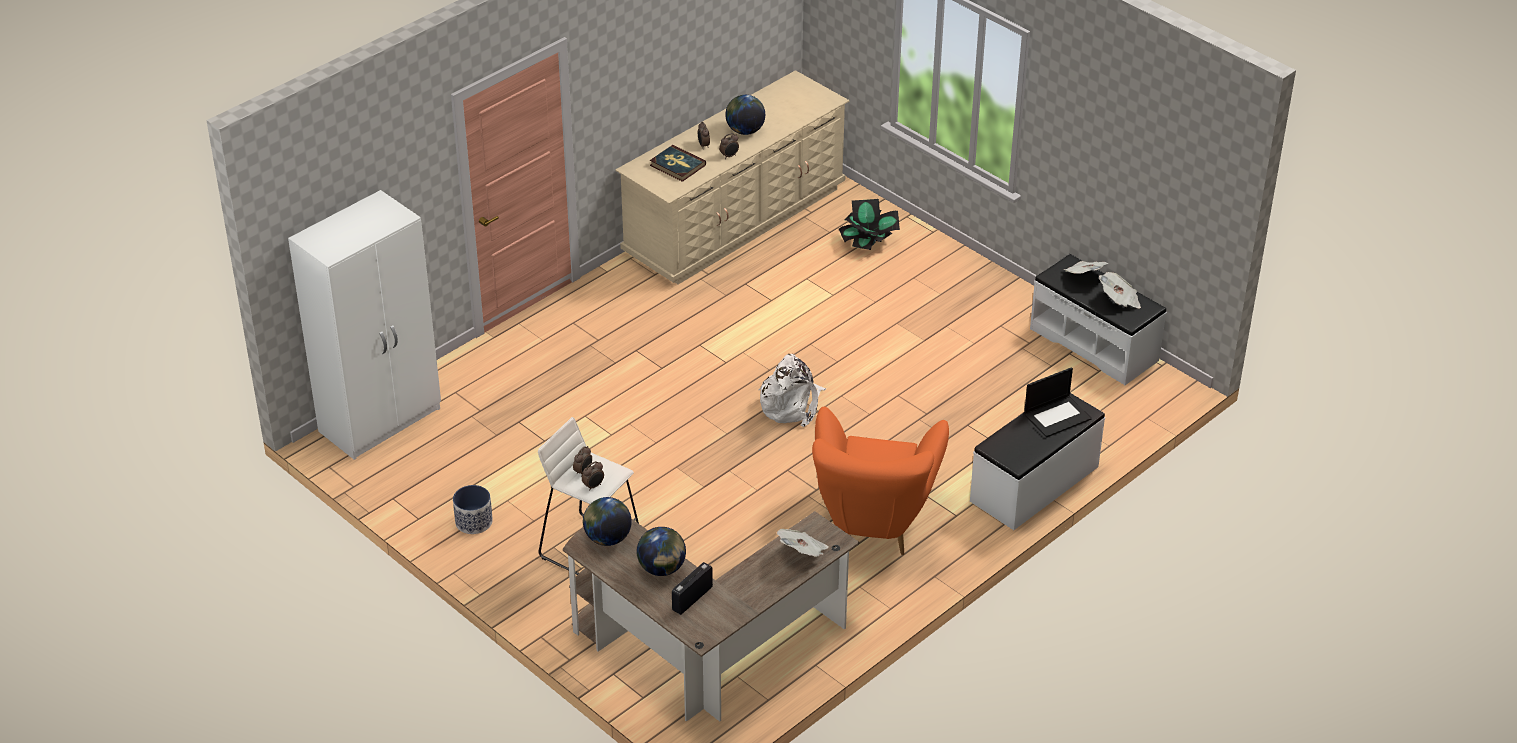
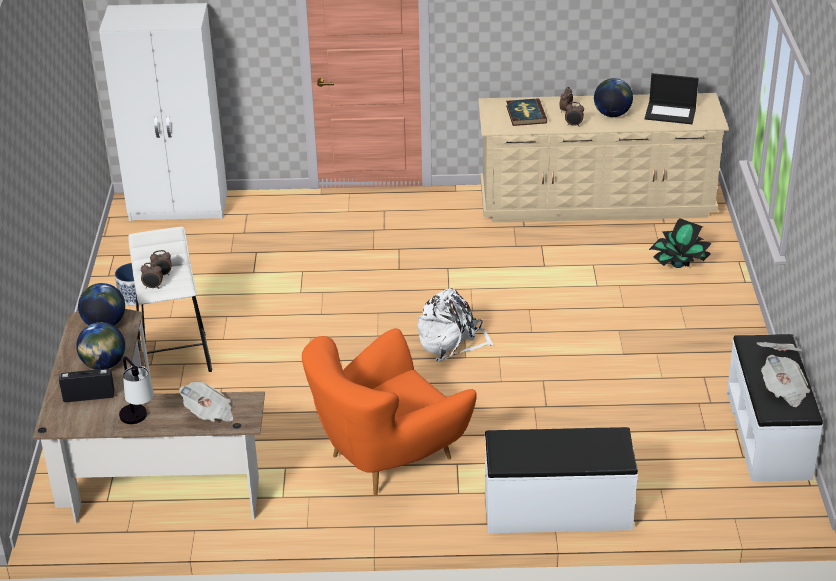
camera: 45 degrees right, 5 degrees down
(762, 591) = (139, 422): none -> table lamp
(1057, 416) = (590, 447): laptop -> laptop (671, 113)

